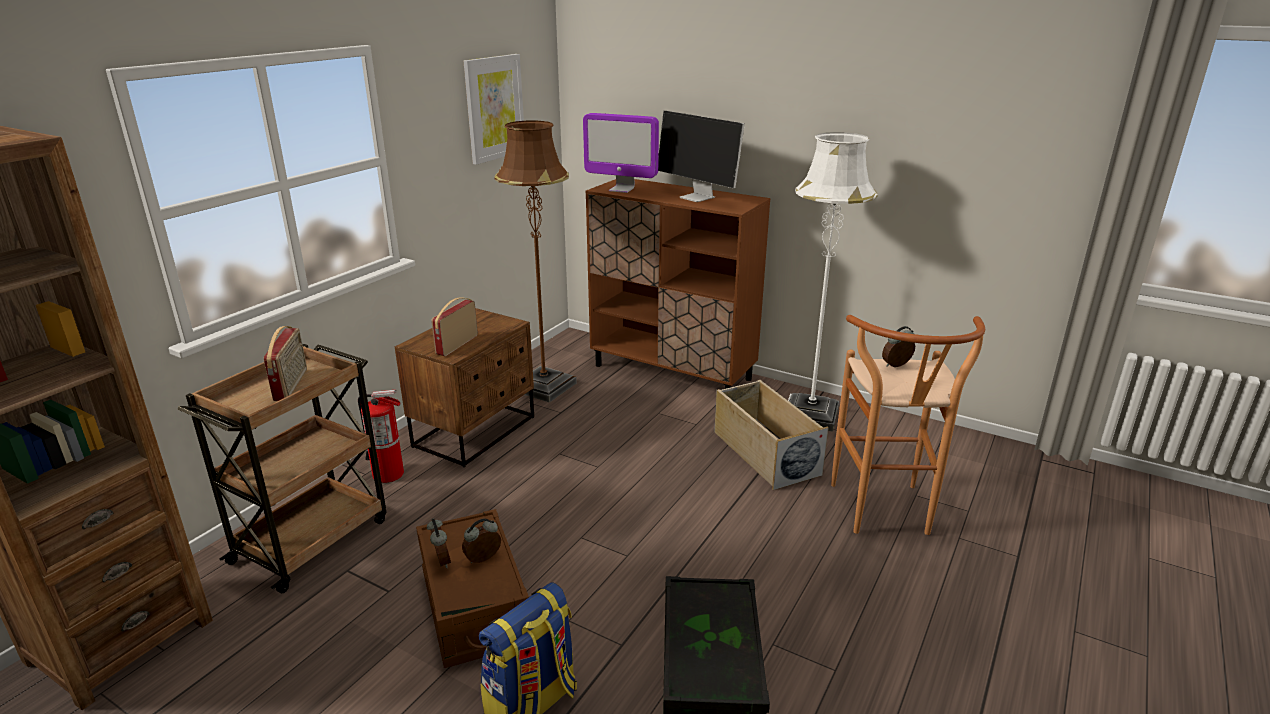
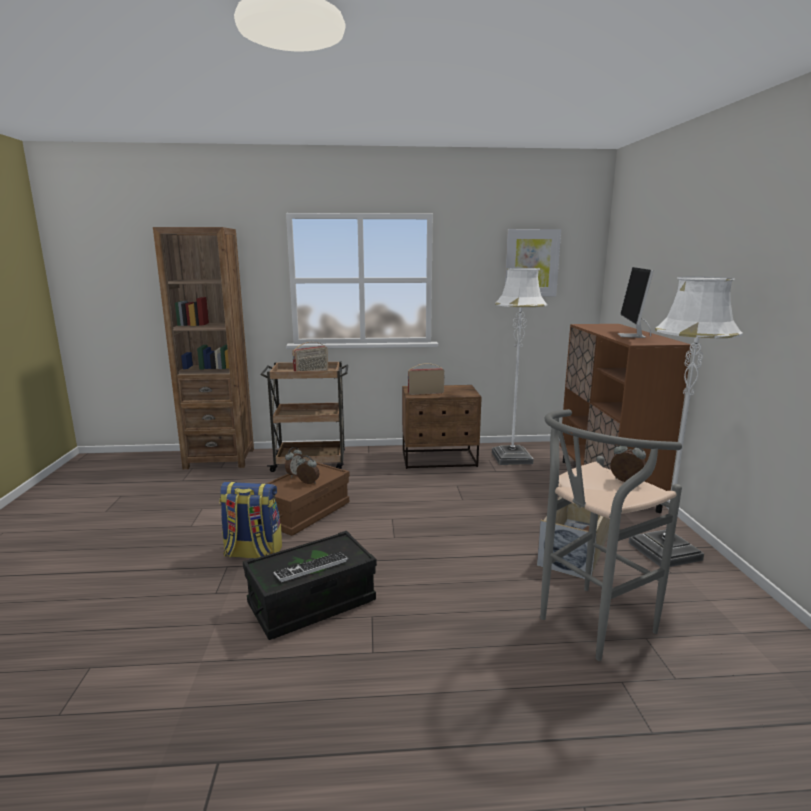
camera: 55 degrees right, 10 degrees down
(389, 474) = (375, 456): fire extinguisher -> none
(544, 387) = (511, 458): brown floor lamp -> white floor lamp
(621, 189) = (594, 326): monitor -> none
(728, 640) = (311, 568): none -> keyboard
(884, 515) = (587, 627): brown stool -> grey stool

